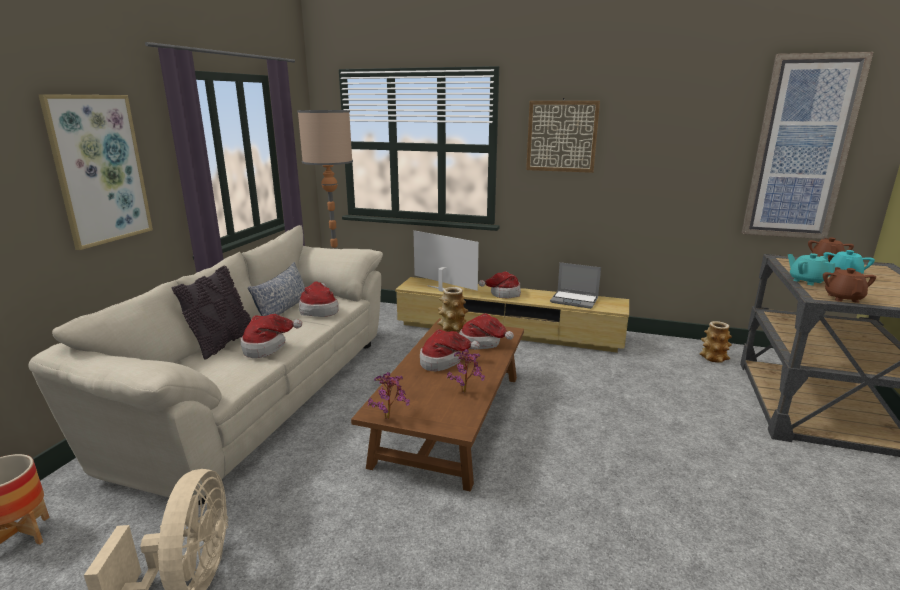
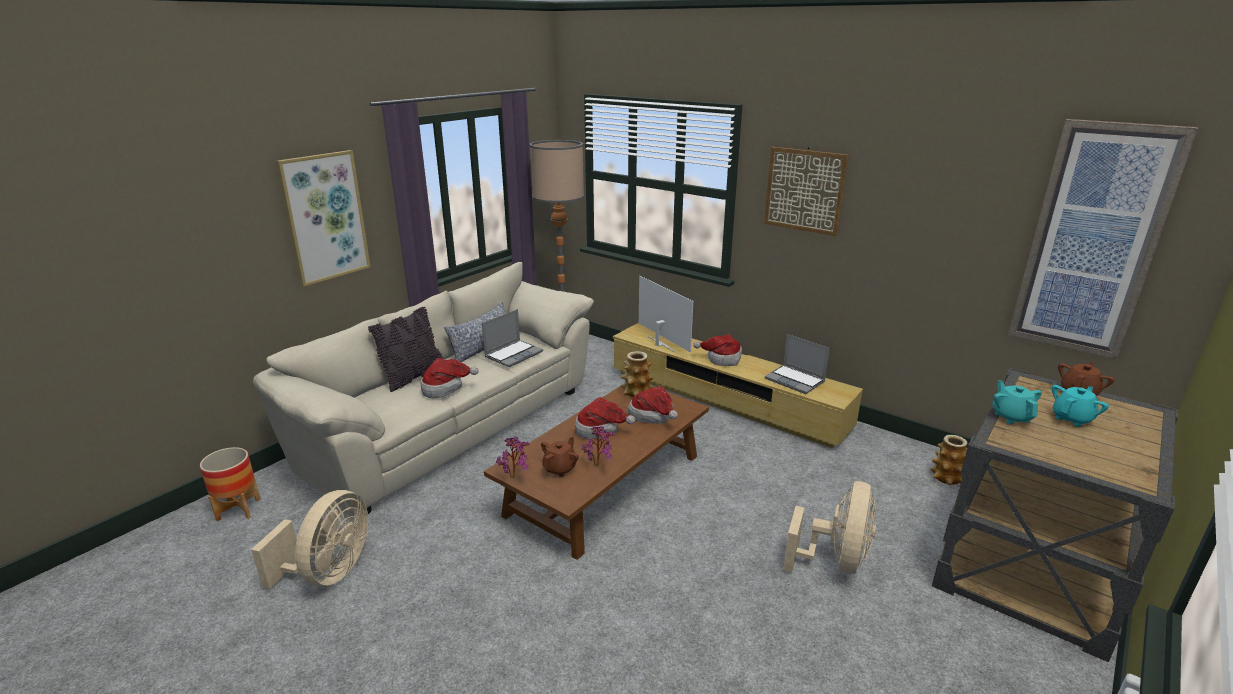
camera: 20 degrees right, 5 degrees up
(319, 310) = (514, 354): hat -> laptop
(689, 437) = (835, 561): none -> beige fan
(843, 298) = (1025, 448): brown teapot -> brown teapot (560, 468)

